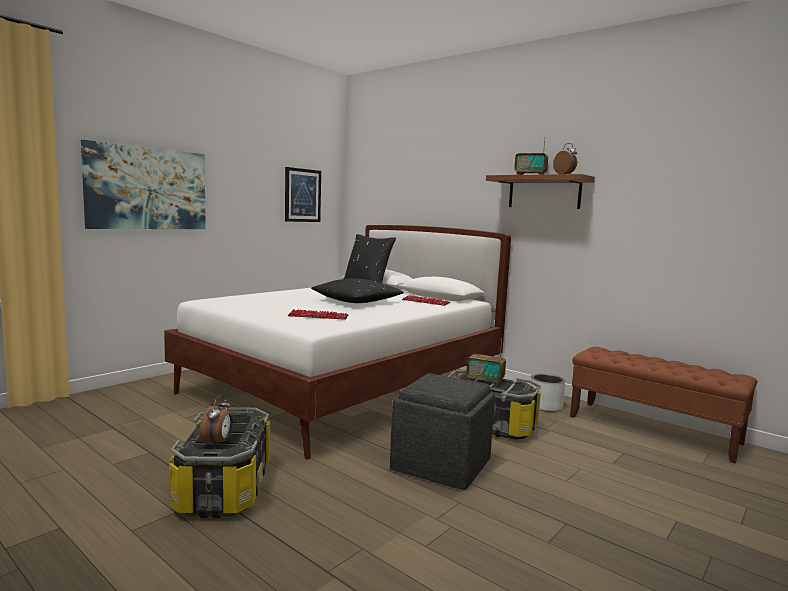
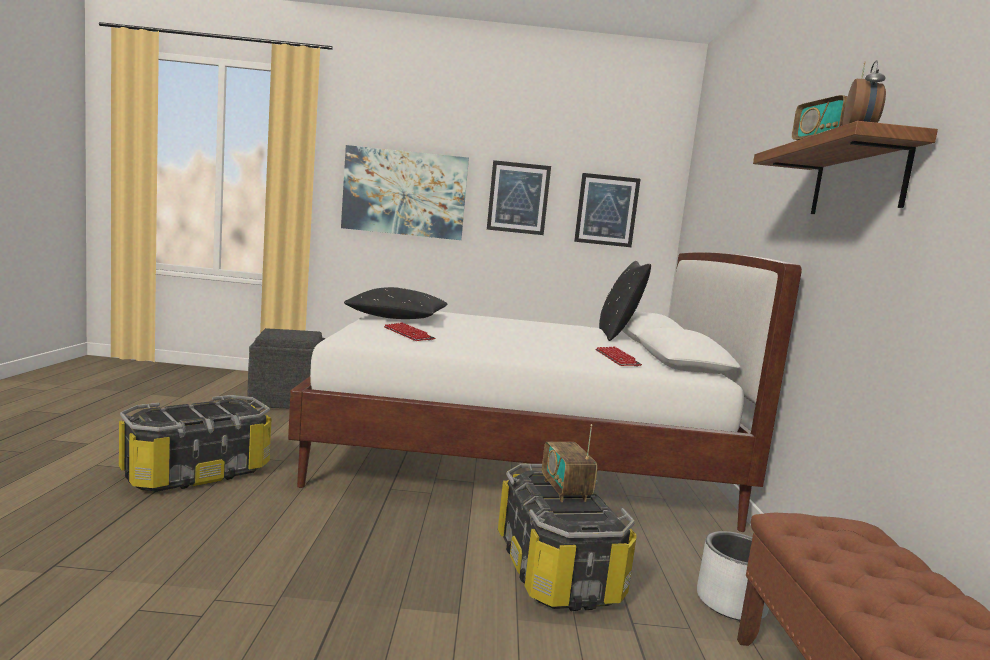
camera: 50 degrees right, 0 degrees up
(218, 443) = (169, 416): alarm clock -> none
(244, 188) = (518, 198): none -> picture
(357, 301) = (527, 338): black pillow -> black pillow (397, 318)
(442, 464) = (376, 564): grey ottoman -> grey ottoman (287, 400)

